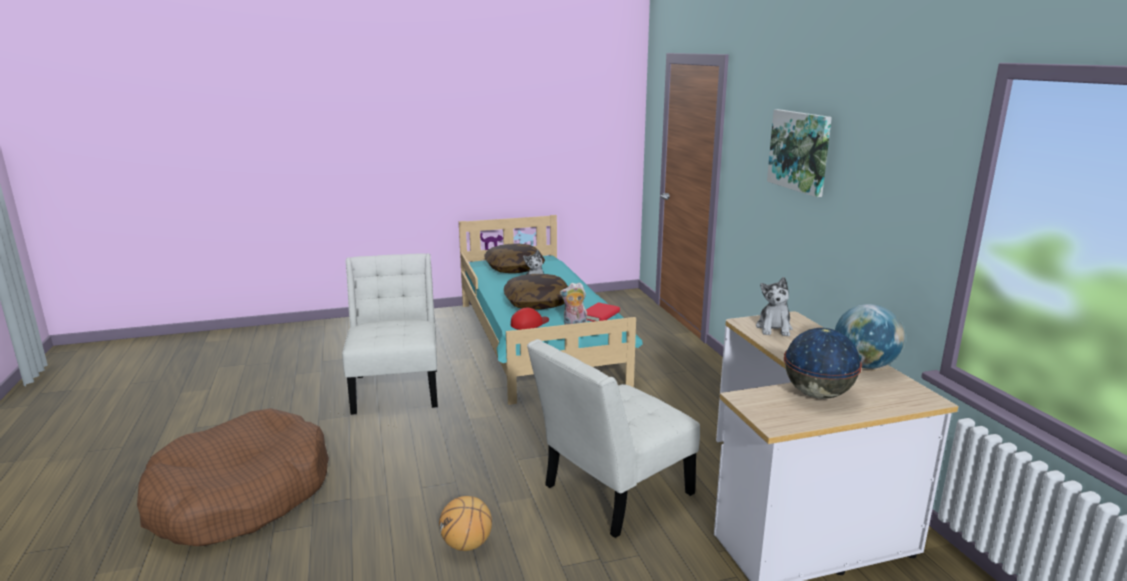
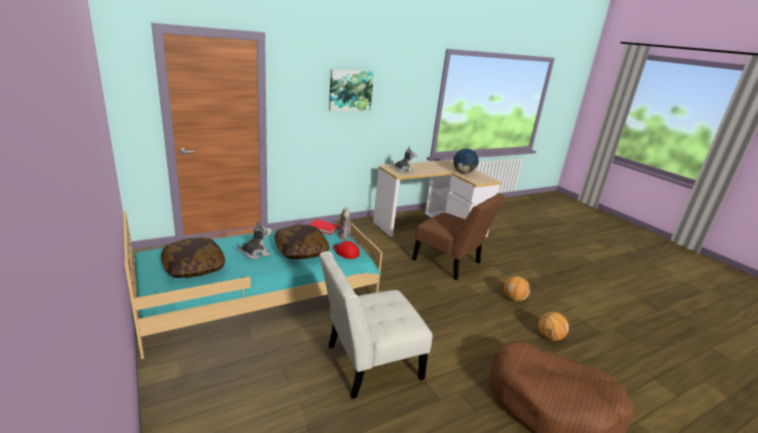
camera: 105 degrees left, 5 degrees up
(345, 549) = (549, 337): none -> basketball
(612, 493) = (450, 263): white chair -> brown chair
(864, 365) = (432, 164): globe -> none

